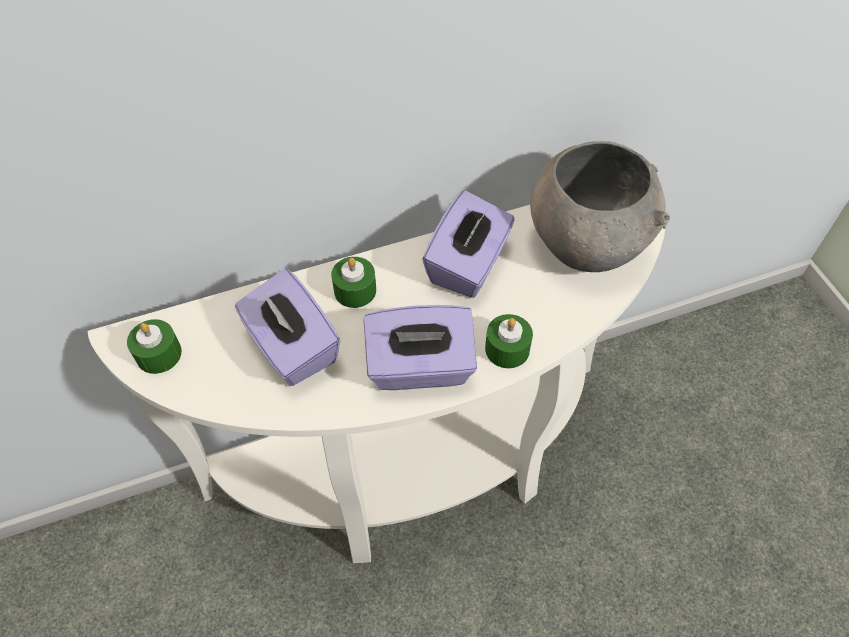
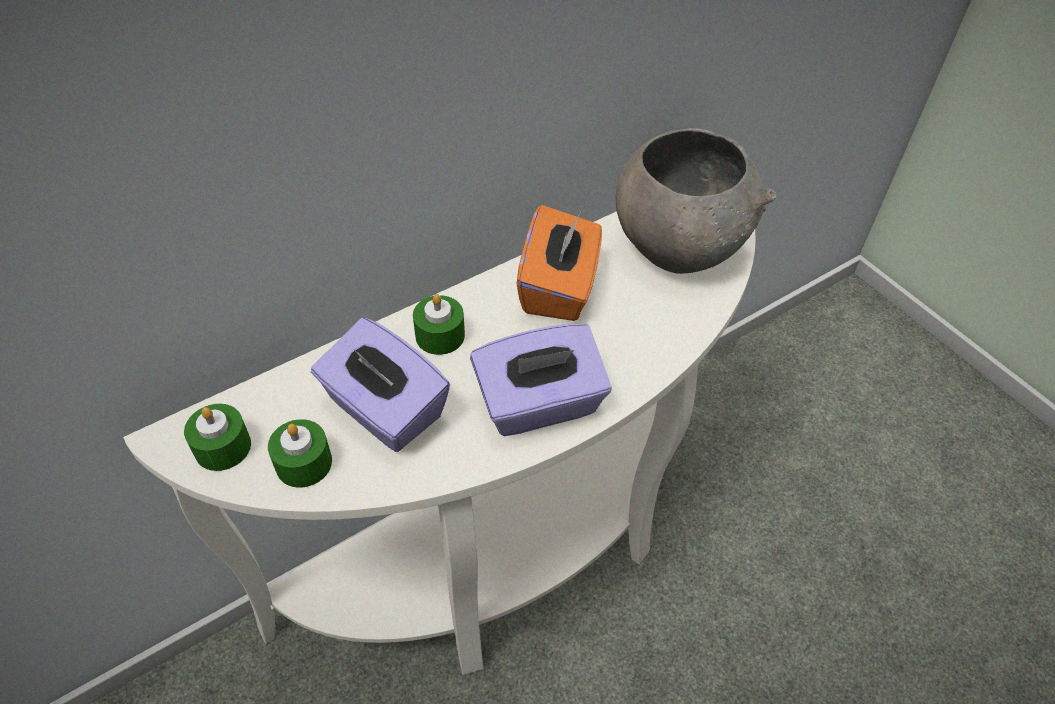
camera: 15 degrees left, 5 degrees down
(468, 265) = (559, 288): purple tissue box -> orange tissue box
(507, 349) = (629, 367): green candle -> green candle (304, 463)

